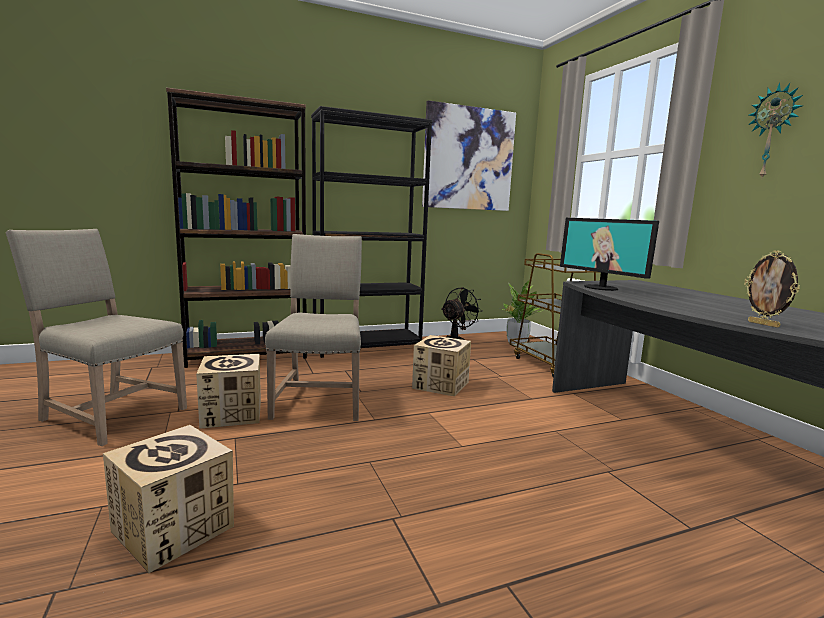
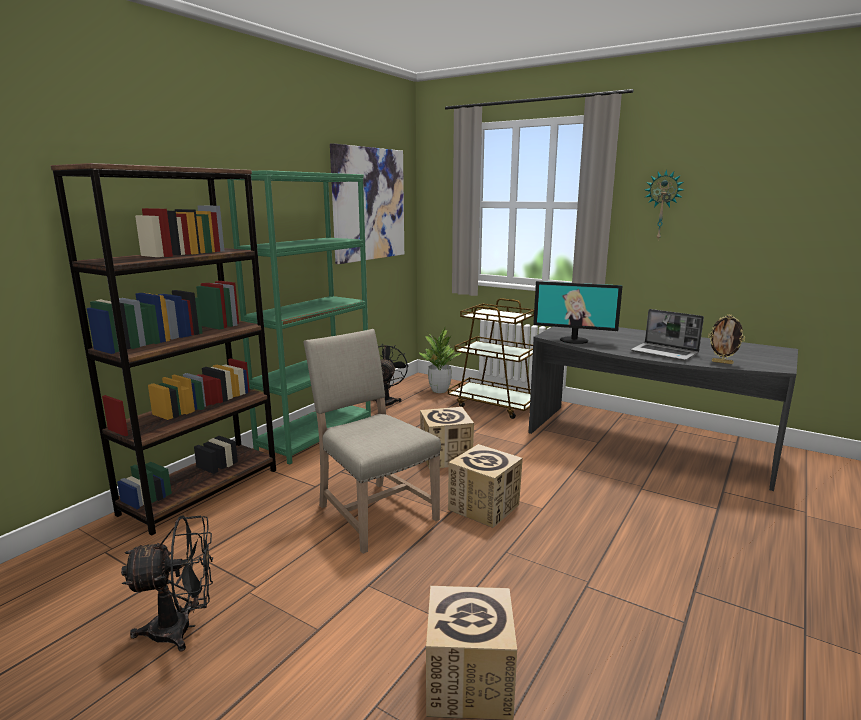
camera: 35 degrees left, 5 degrees up
(109, 414) = (182, 628): beige chair -> black fan
(232, 414) = (319, 564): cardboard box -> cardboard box (484, 507)
(367, 347) = (316, 436): black bookcase -> green bookcase
(694, 308) = (665, 353): none -> laptop

